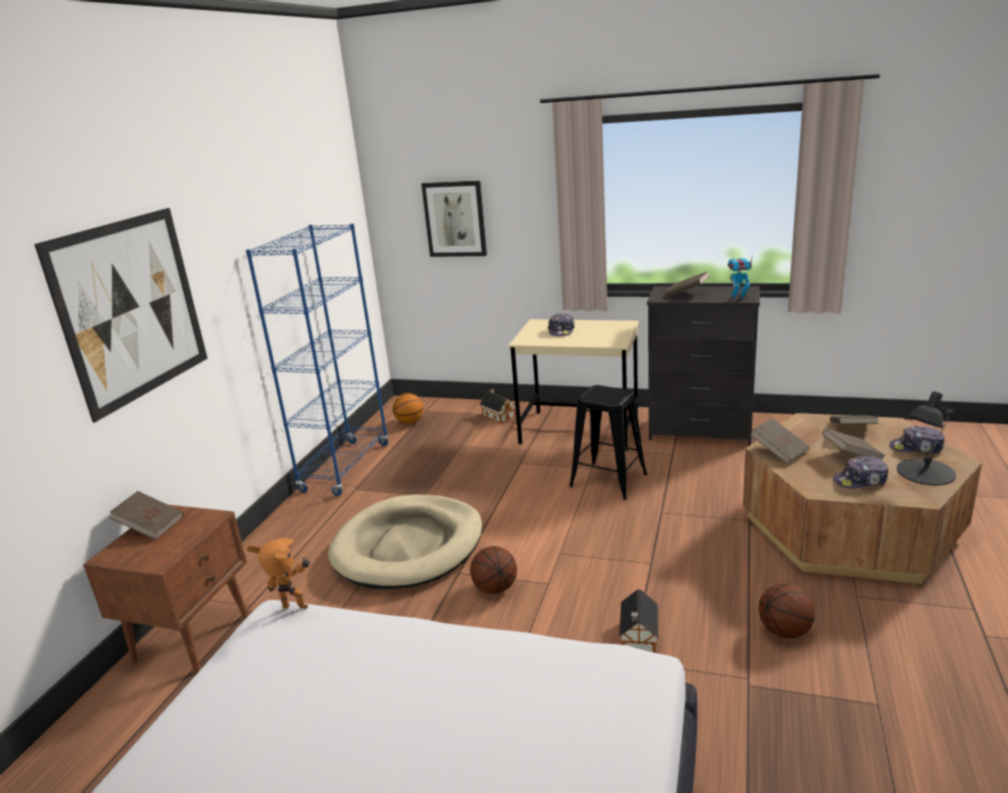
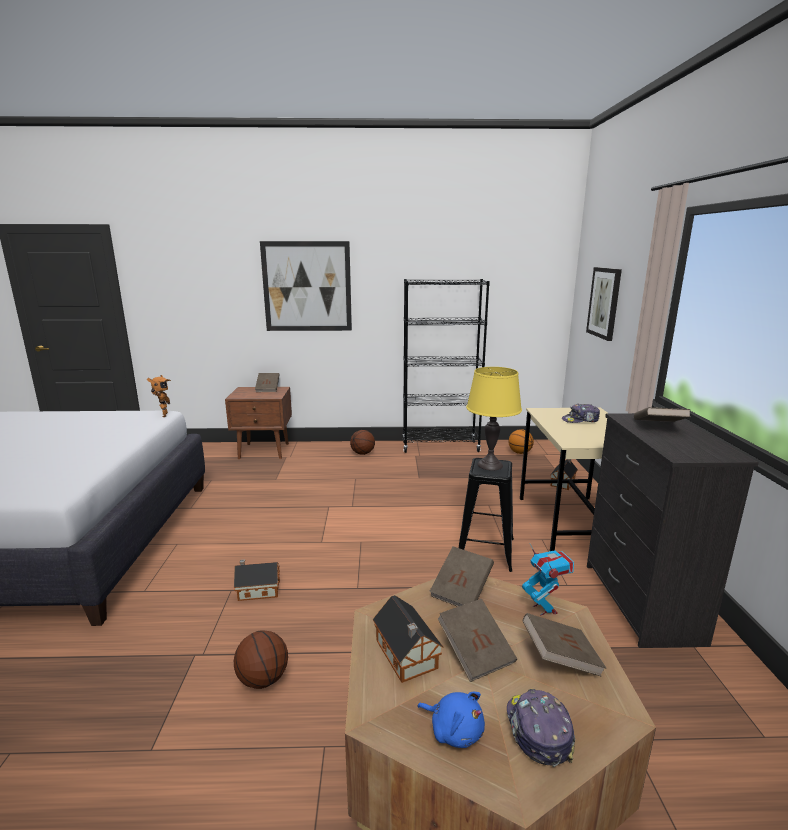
camera: 70 degrees right, 5 degrees down
(345, 467) = (440, 447): blue bookcase -> black bookcase
(409, 546) = (354, 485): beige dog bed -> none
(495, 588) = (313, 522): basketball -> basketball (362, 453)
(601, 394) = (490, 465): none -> yellow table lamp
(738, 298) = (673, 451): toy robot -> toy robot (544, 608)
(860, 481) = (406, 656): cap -> toy house
(924, 472) = (454, 730): black table lamp -> blue plush toy

